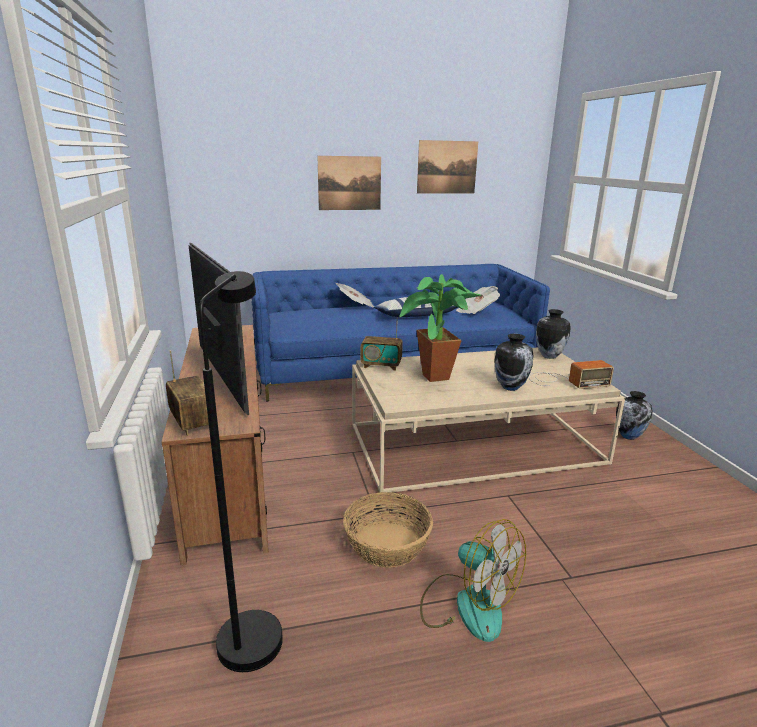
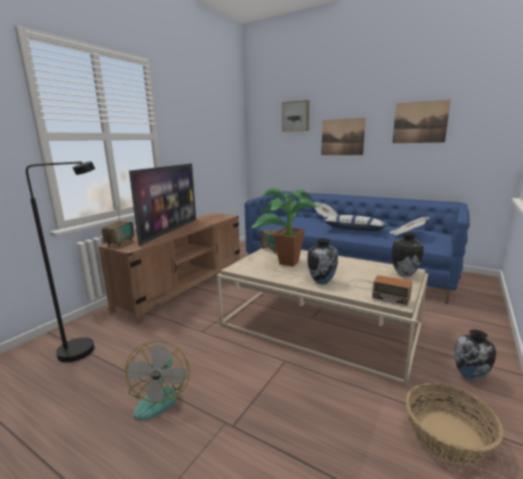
camera: 45 degrees right, 5 degrees down
(270, 146) = (295, 116): none -> picture
(387, 544) = (181, 347): basket -> basket (447, 436)

